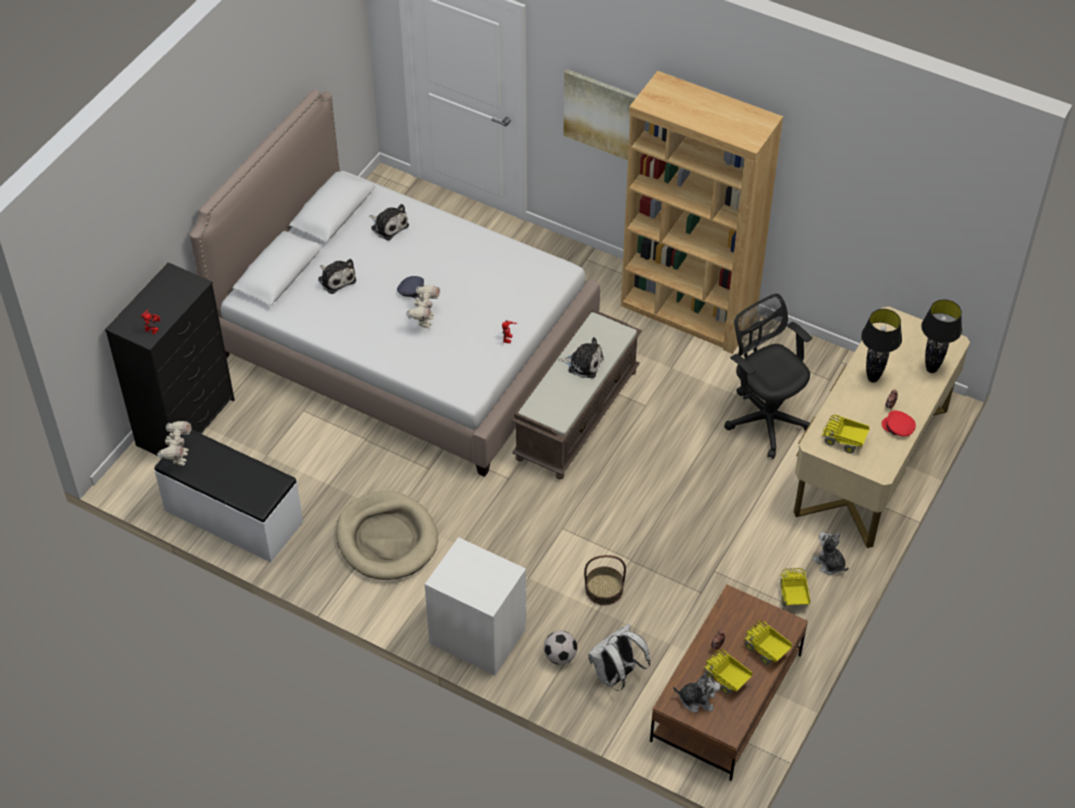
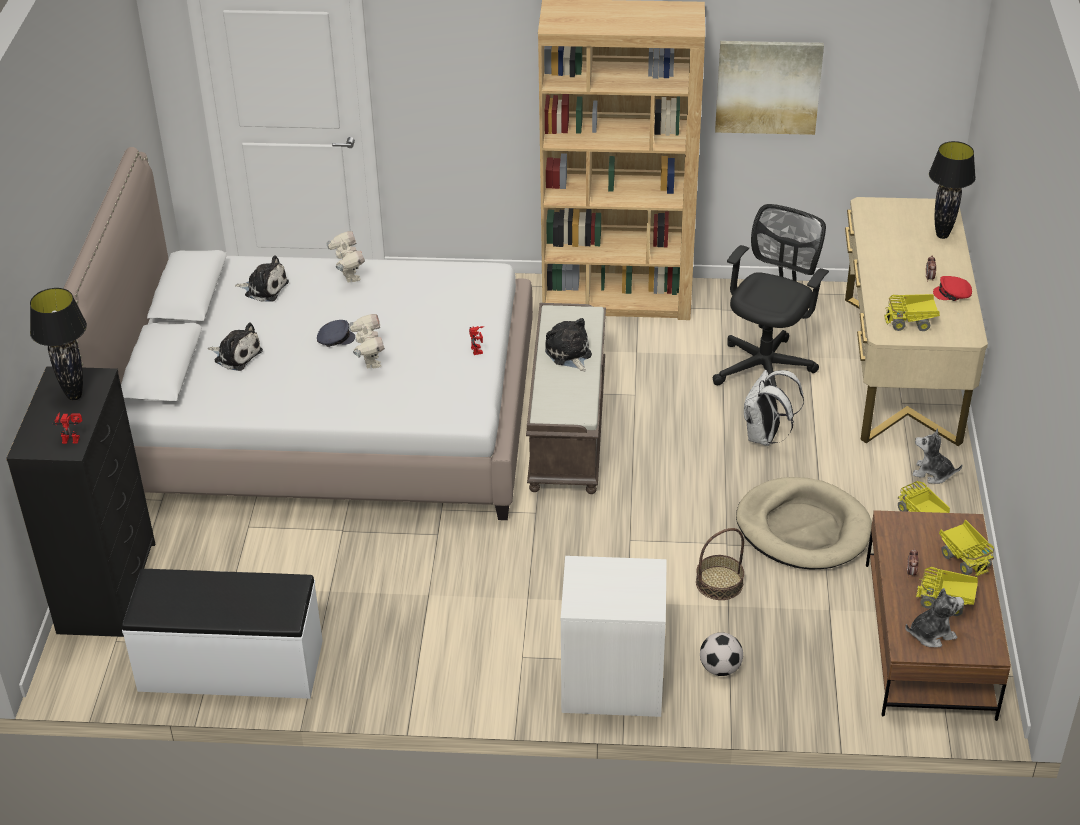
camera: 25 degrees left, 10 degrees down
(179, 457) = (148, 603): toy robot -> toy robot (349, 277)
(387, 539) = (436, 622): beige dog bed -> beige dog bed (803, 528)
(583, 363) = (569, 354): plush toy -> plush toy turned 105 degrees counterclockwise
(603, 115) = (475, 87): picture -> picture (768, 86)
(616, 675) = (795, 664): white backpack -> white backpack (765, 437)
(765, 417) = (766, 365): black office chair -> black office chair turned 90 degrees clockwise
(766, 650) = (964, 558): toy truck -> toy truck turned 135 degrees counterclockwise
(873, 379) = (893, 260): black table lamp -> black table lamp (75, 396)

